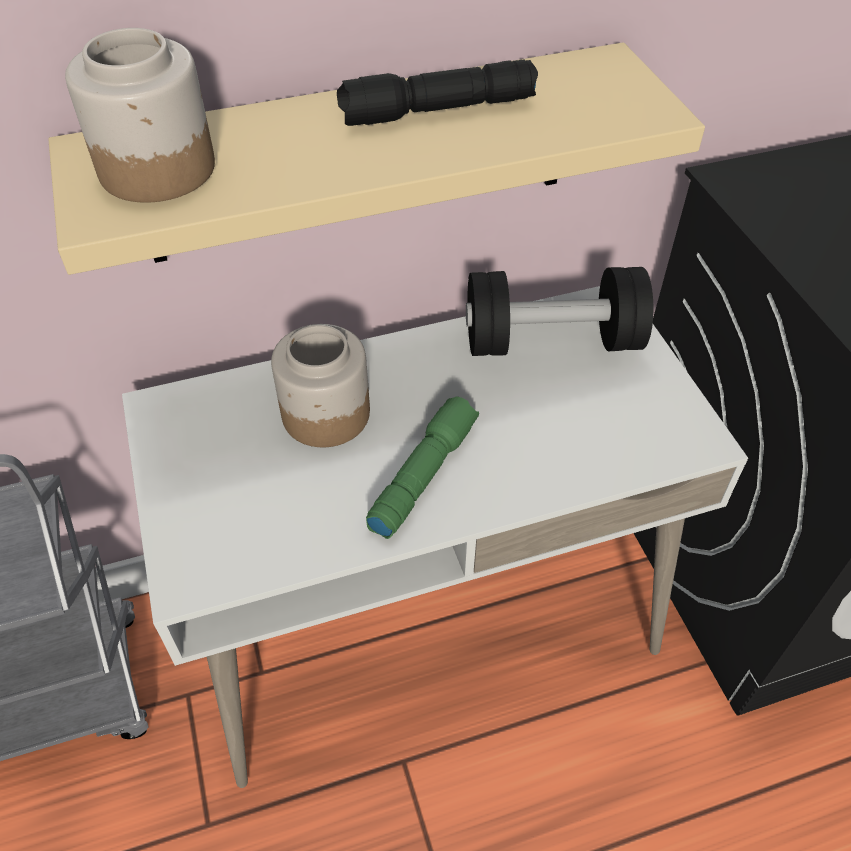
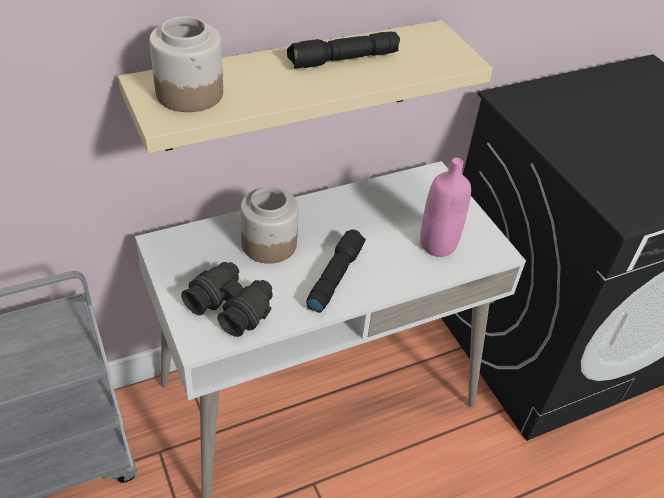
camera: 10 degrees left, 5 degrees down
(247, 518) = (230, 306): none -> black binoculars
(422, 474) = (334, 276): green flashlight -> black flashlight
(551, 341) = (402, 197): black dumbbell -> none
(600, 424) = (437, 244): none -> pink bottle

